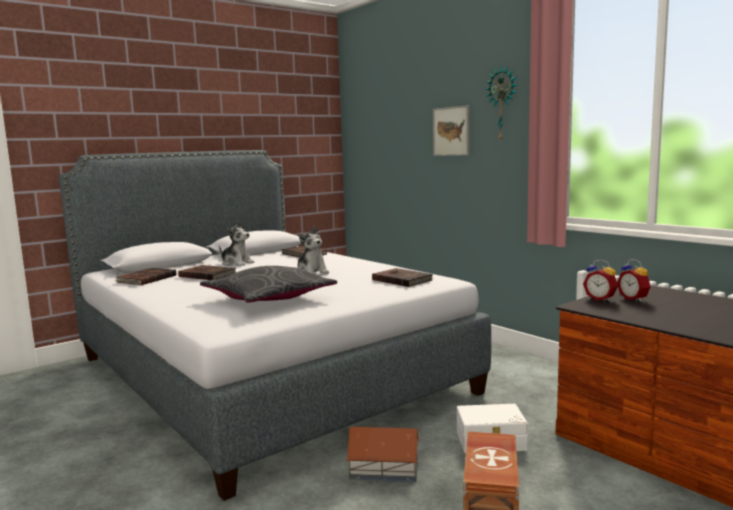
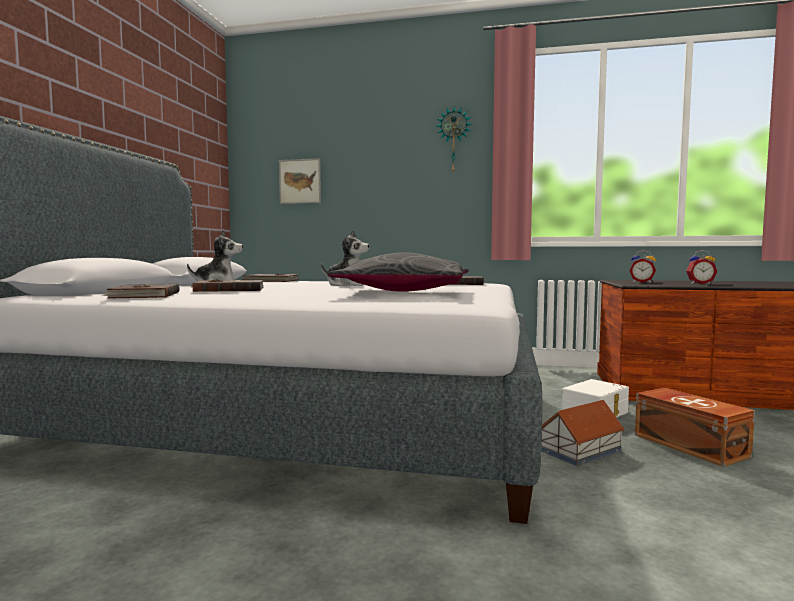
camera: 40 degrees left, 5 degrees down
(451, 131) = (392, 164): picture -> picture (300, 181)
(600, 299) = (627, 283): alarm clock -> alarm clock (699, 283)

